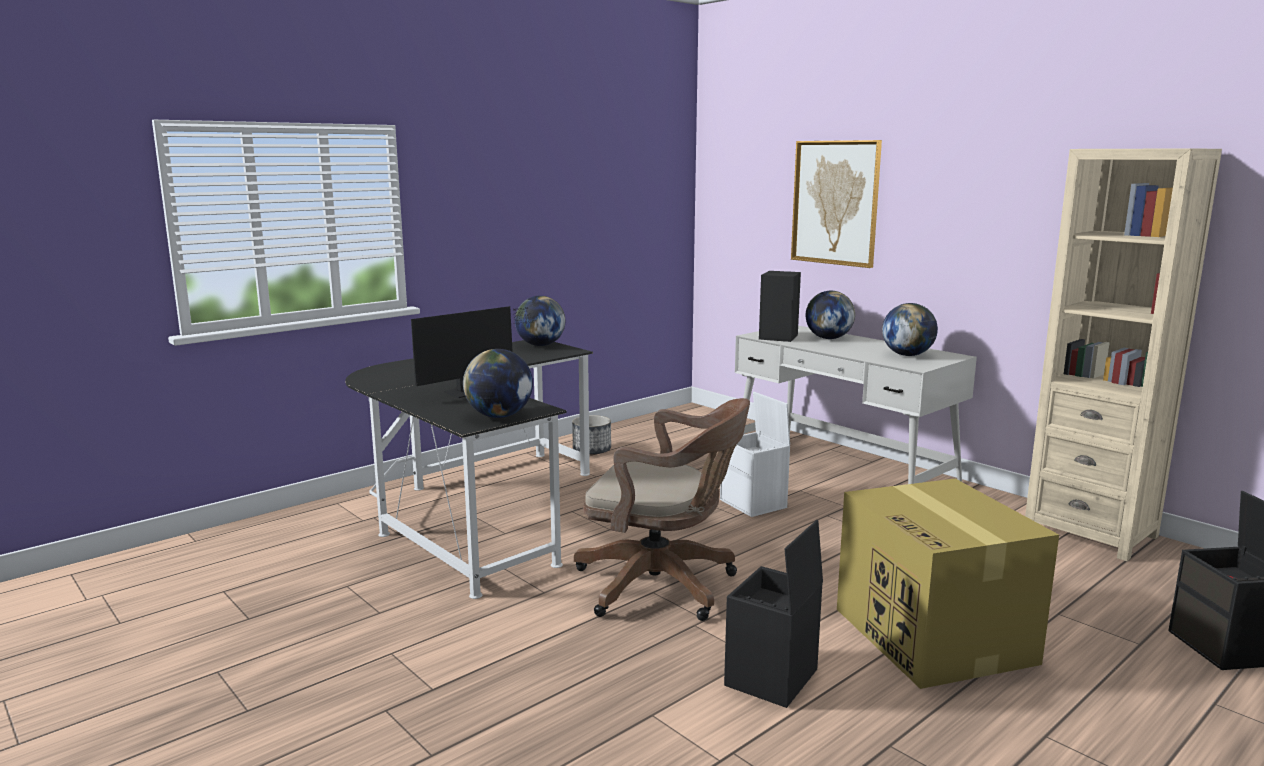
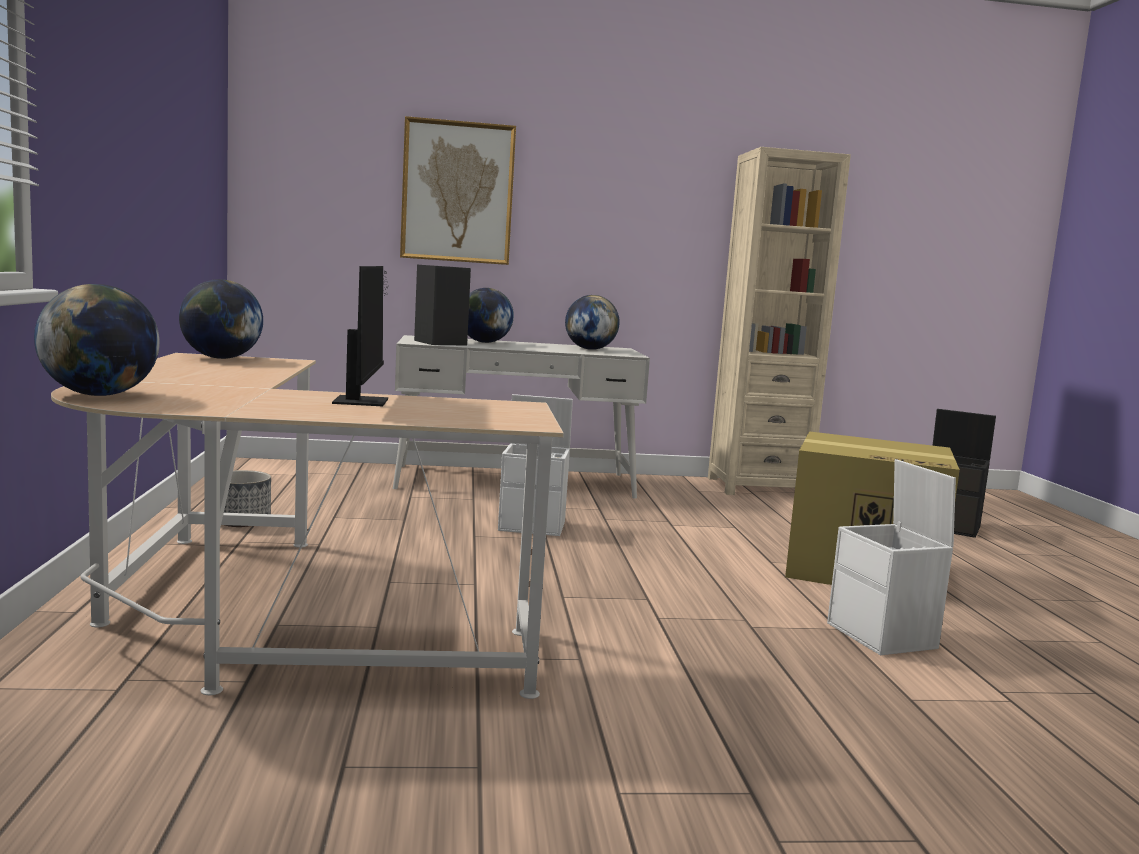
camera: 55 degrees left, 5 degrees down
(474, 512) = (271, 620): black desk -> beige desk
(499, 416) = (514, 414): globe -> globe (99, 395)
(664, 586) = (651, 609): brown office chair -> none
(772, 679) = (884, 636): black storage box -> white storage box

